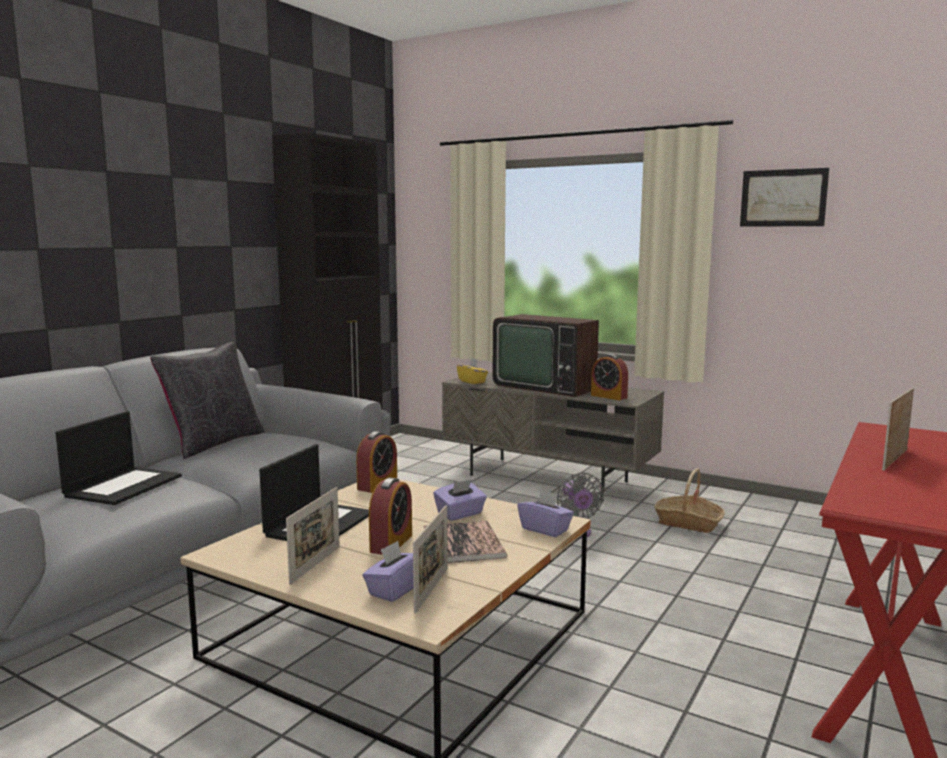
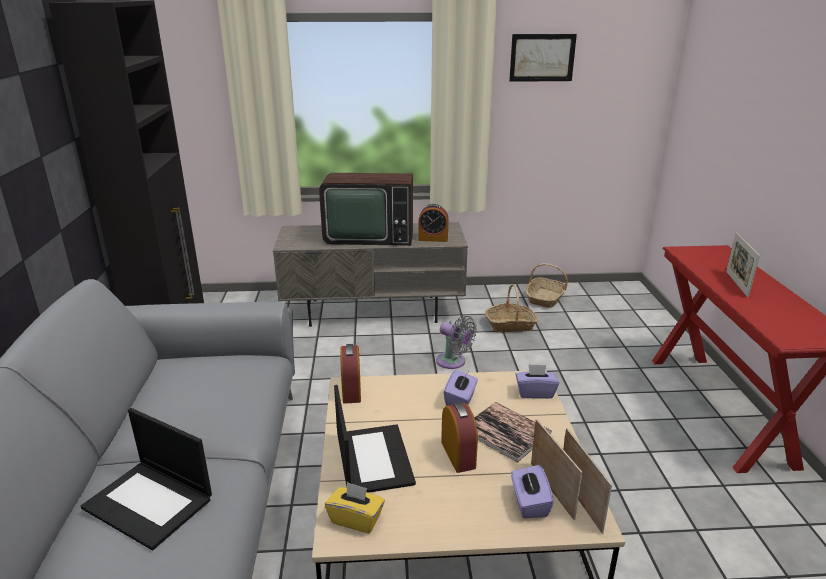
camera: 35 degrees left, 15 degrees up
(124, 486) = (150, 503): laptop -> laptop turned 135 degrees clockwise
(214, 443) = (139, 398): black pillow -> none
(315, 564) = (438, 506): picture frame -> picture frame (580, 501)
(472, 381) = (299, 244): yellow tissue box -> yellow tissue box (356, 519)
(772, 512) = (545, 298): none -> basket

